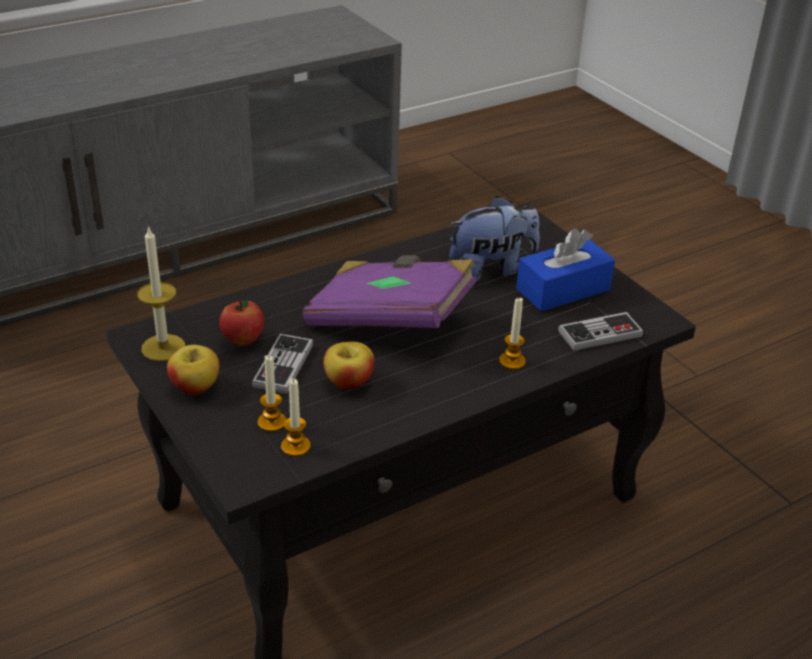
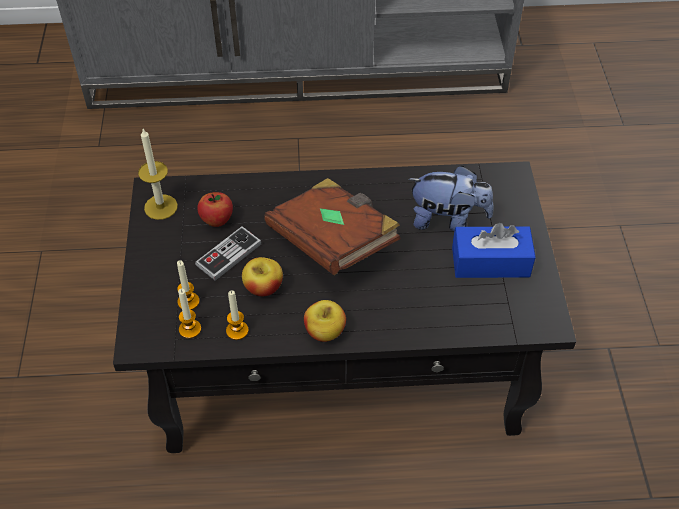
camera: 30 degrees right, 15 degrees up
(195, 387) = (159, 250): apple -> apple (324, 331)
(390, 320) = (333, 241): purple book -> brown book
(512, 361) = (396, 317): candle -> candle (237, 330)
(600, 334) = (487, 318): game controller -> none

